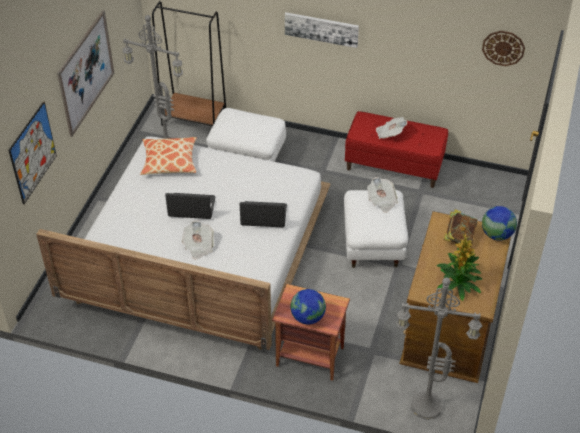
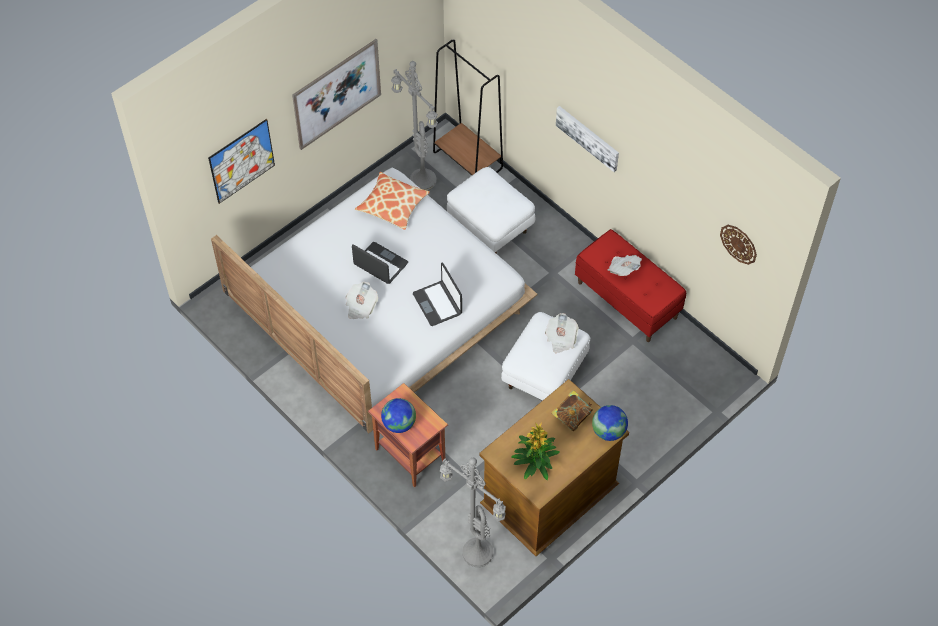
camera: 30 degrees right, 10 degrees up
(263, 216) = (438, 303): laptop -> laptop turned 150 degrees counterclockwise

